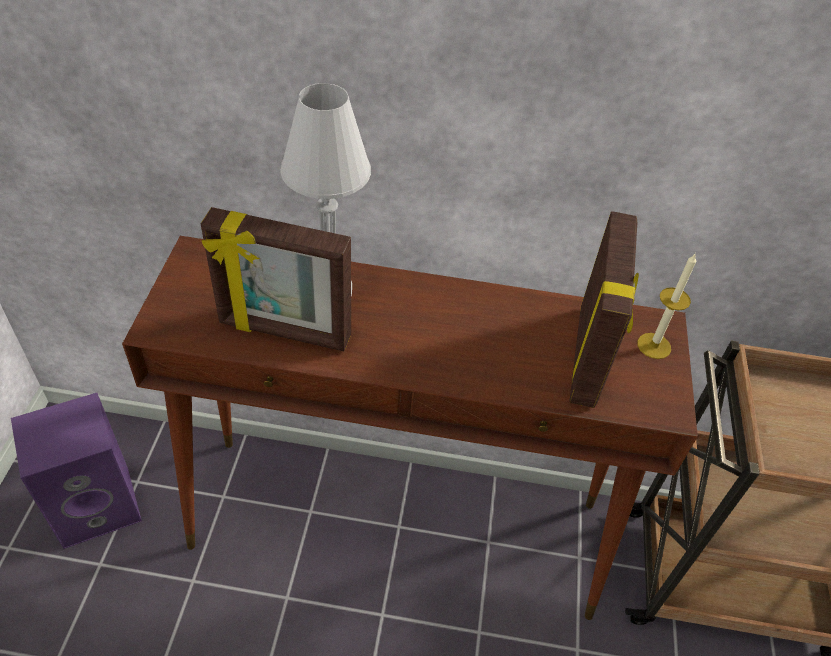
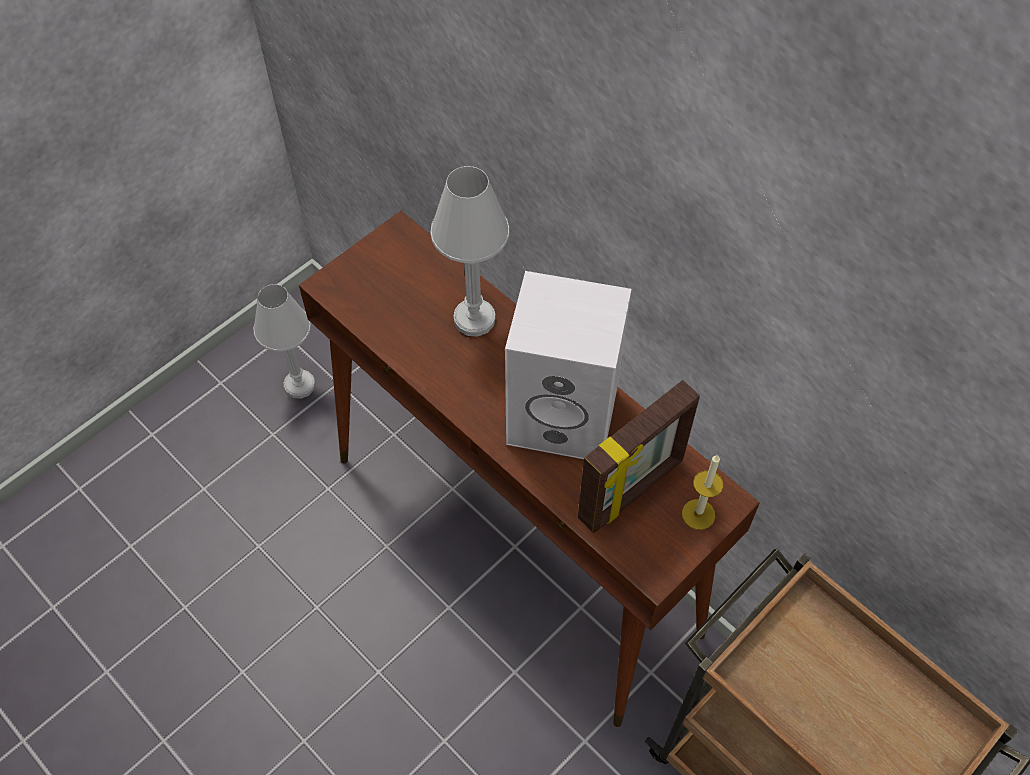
camera: 40 degrees right, 10 degrees up
(99, 504) = (300, 385): purple speaker -> white table lamp
(284, 332) = (414, 336): picture frame -> none
(479, 327) = (565, 415): none -> white speaker

